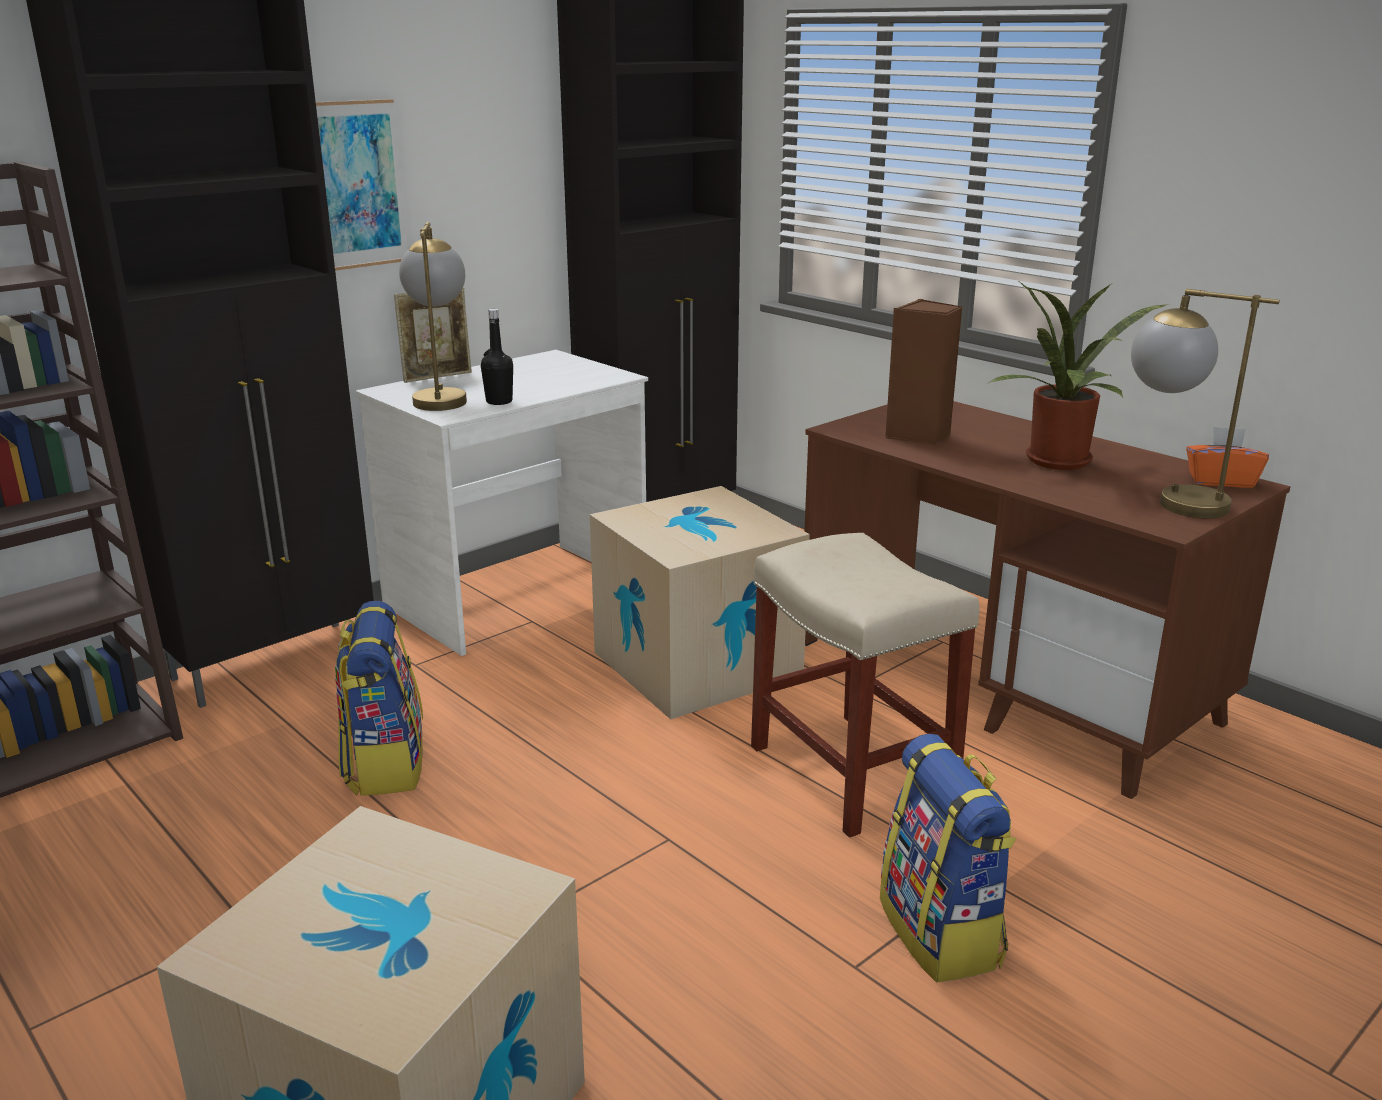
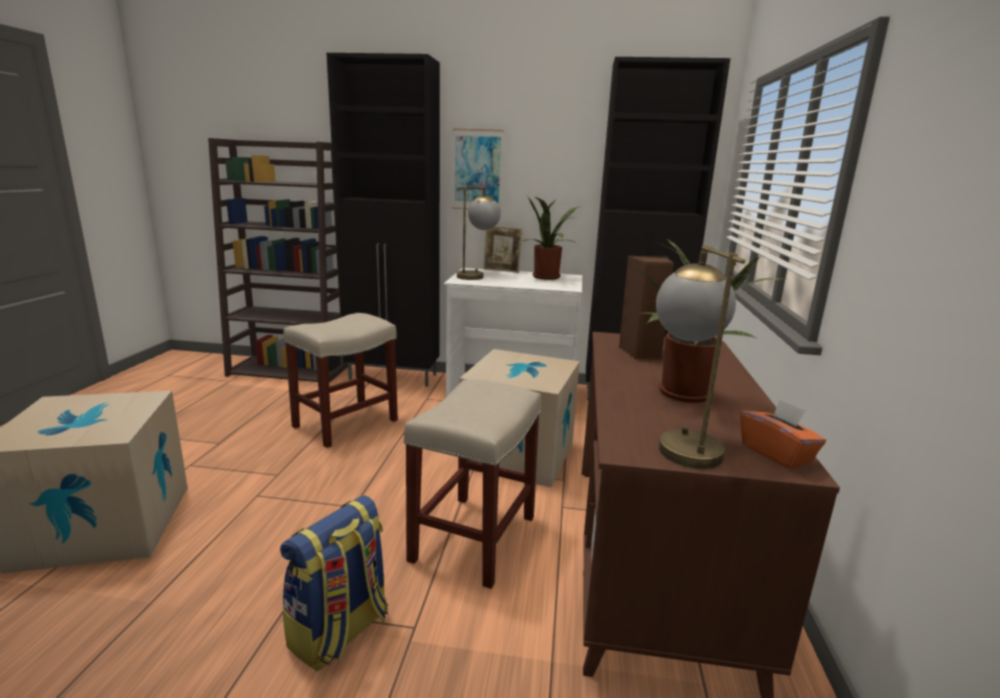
camera: 50 degrees right, 5 degrees down
(384, 764) = (346, 423): backpack -> beige stool
(499, 401) = (490, 282): black bottle -> none
(539, 368) = (548, 278): none -> potted plant

